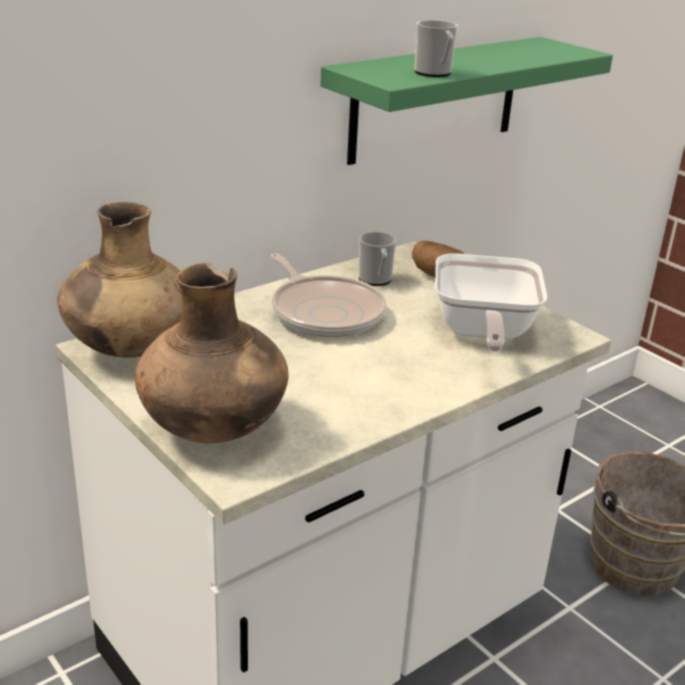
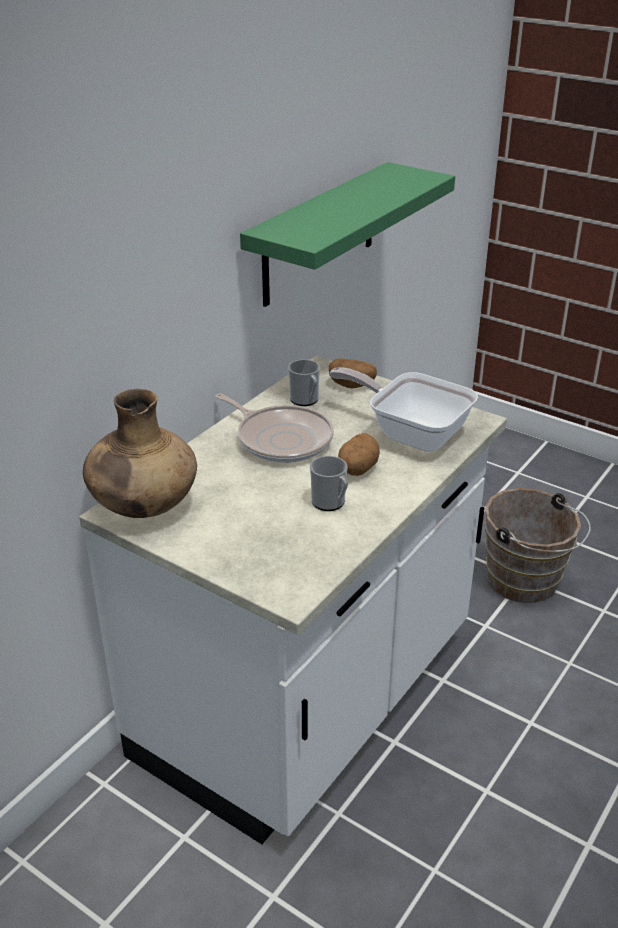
camera: 15 degrees left, 5 degrees up
(214, 429) = (254, 561): brown vase -> none
(395, 358) = (357, 469): none -> potato
(434, 73) = (335, 226): mug -> mug (330, 503)
(482, 333) = (411, 433): frying pan -> frying pan turned 135 degrees clockwise

